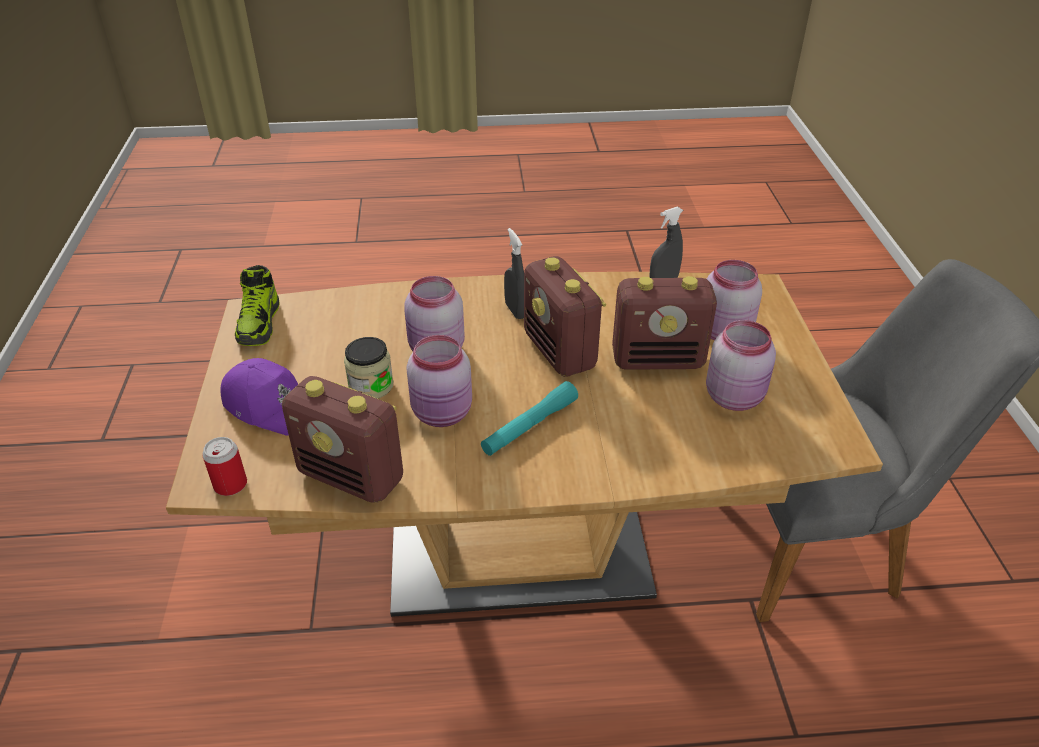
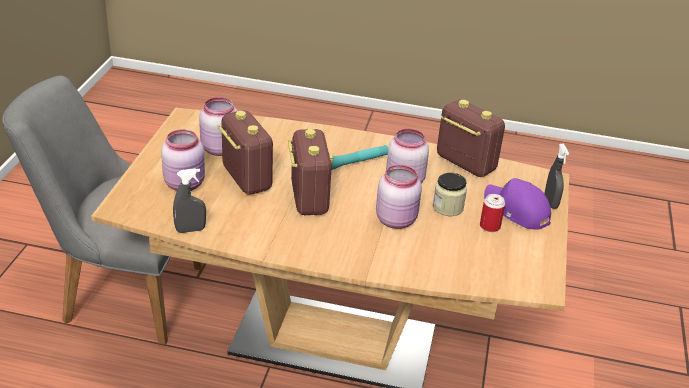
camera: 165 degrees left, 5 degrees down
(230, 485) = (534, 175): can -> can (489, 226)
(259, 324) = (532, 273): shoe -> none
(515, 311) = (324, 235): grey spray bottle -> grey spray bottle (550, 202)
(658, 360) = (246, 178): radio -> radio turned 45 degrees clockwise

